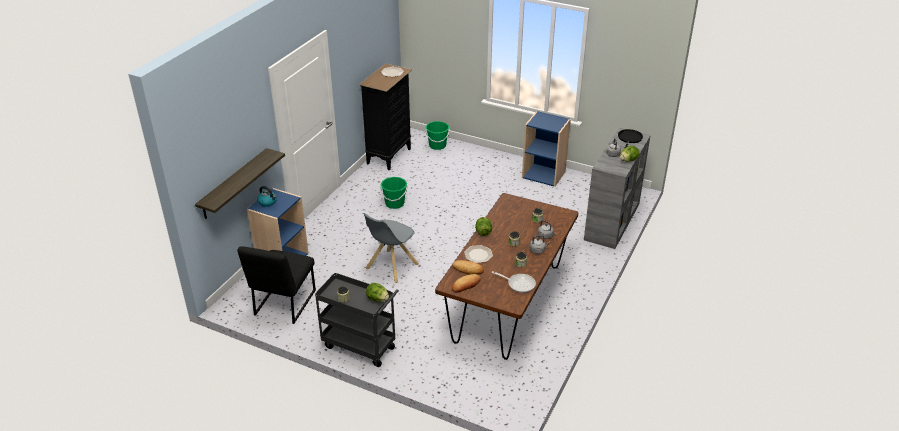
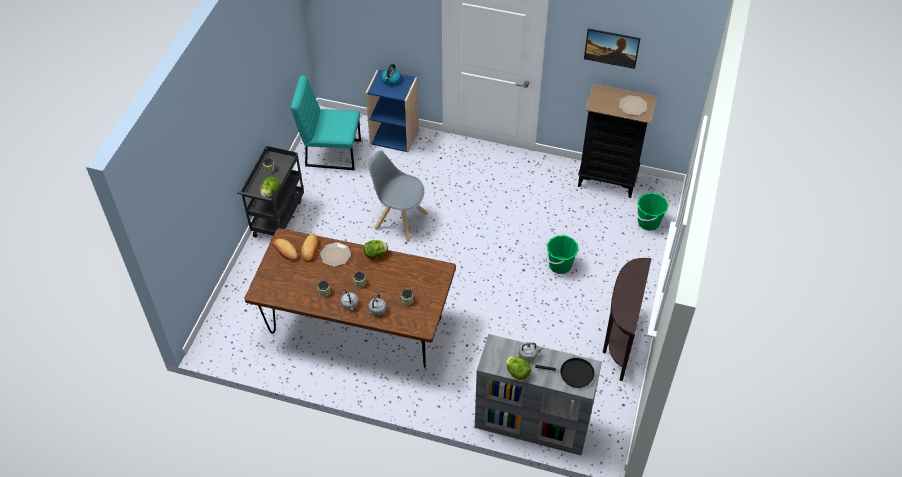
camera: 80 degrees right, 15 degrees up
(234, 184) = (369, 39): shelf -> none
(284, 303) = (331, 152): black chair -> turquoise chair
(360, 51) = (610, 55): none -> picture
(394, 203) = (511, 203): green bucket -> green bucket (560, 265)
(519, 284) = (291, 293): frying pan -> none
(544, 174) = (618, 341): blue bookcase -> brown console table

